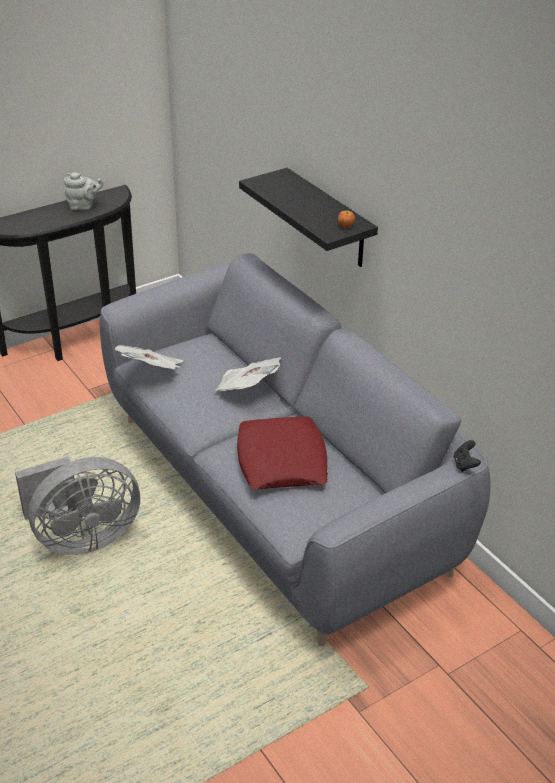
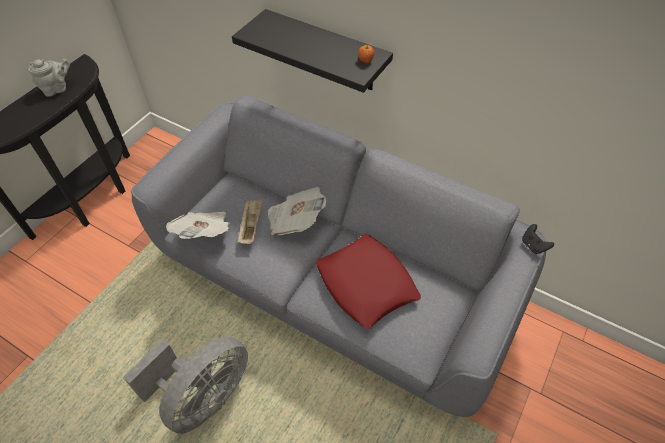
camera: 25 degrees left, 15 degrees up
(200, 379) = (251, 226): none -> beige tray

